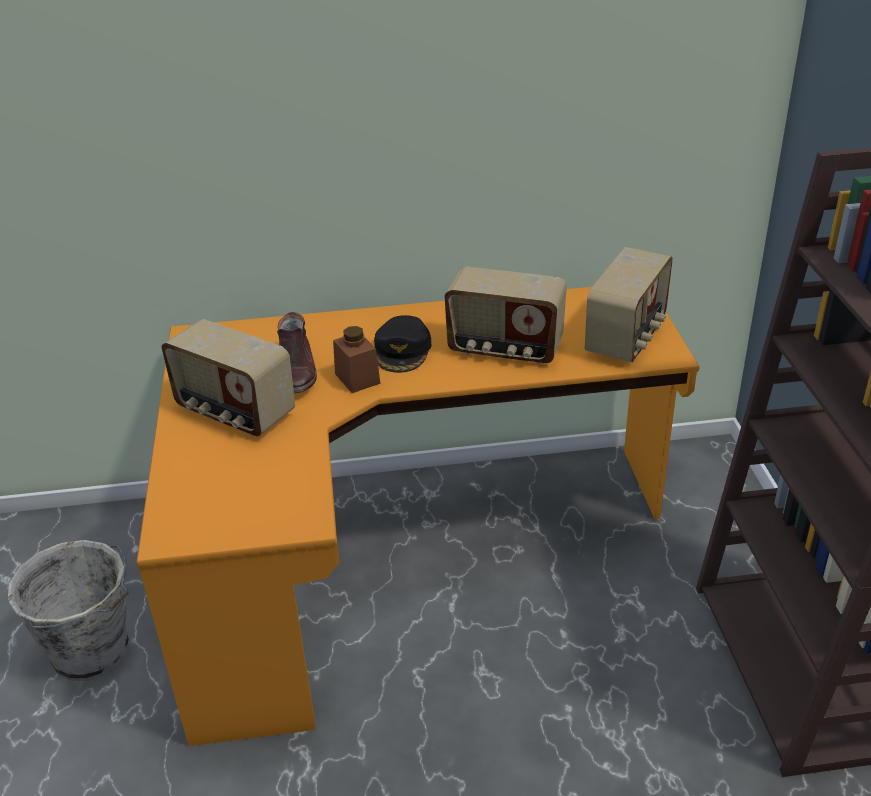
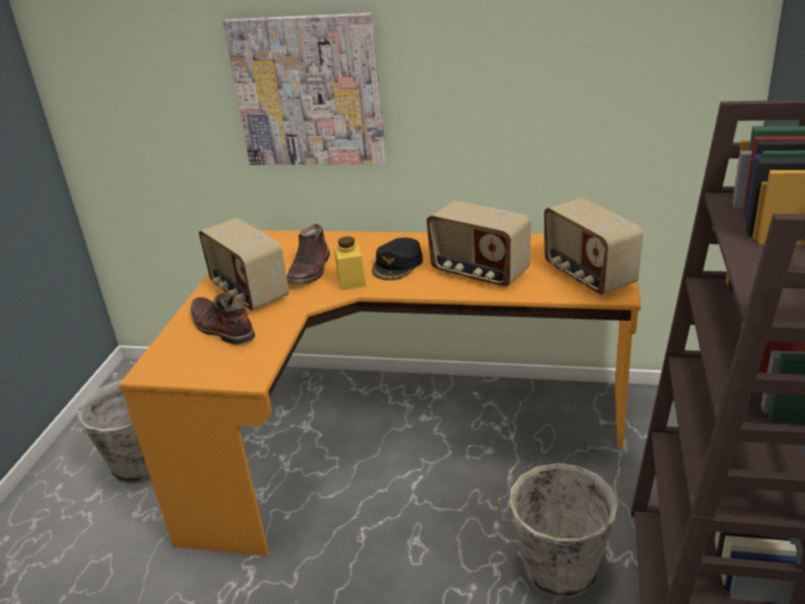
camera: 20 degrees right, 5 degrees down
(228, 465) = (221, 328): none -> brown boot
(260, 145) = (308, 92): none -> picture
(357, 378) = (351, 280): brown jar -> yellow jar
(627, 337) = (588, 276): radio -> radio turned 105 degrees clockwise
(647, 669) = (556, 570): none -> grey bucket

